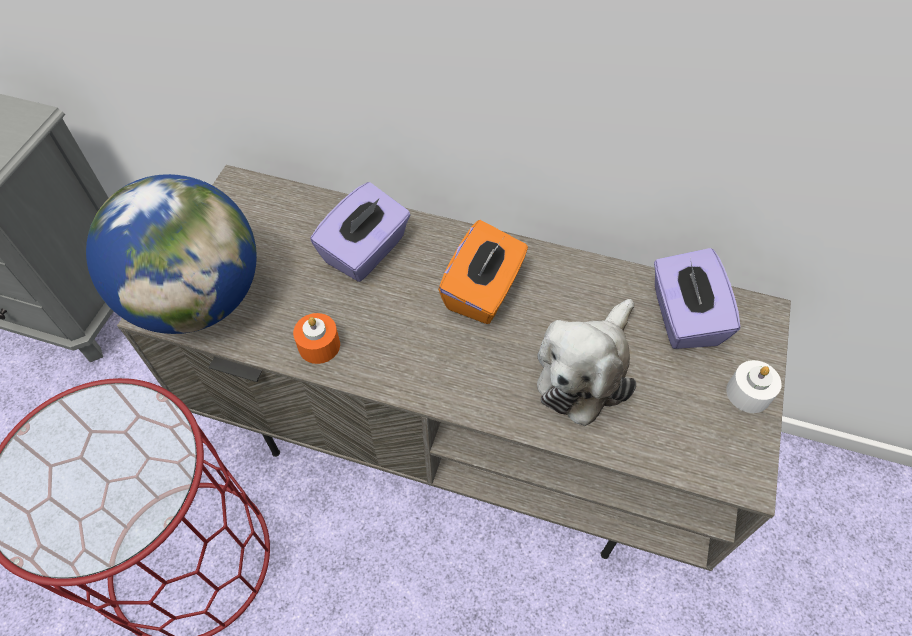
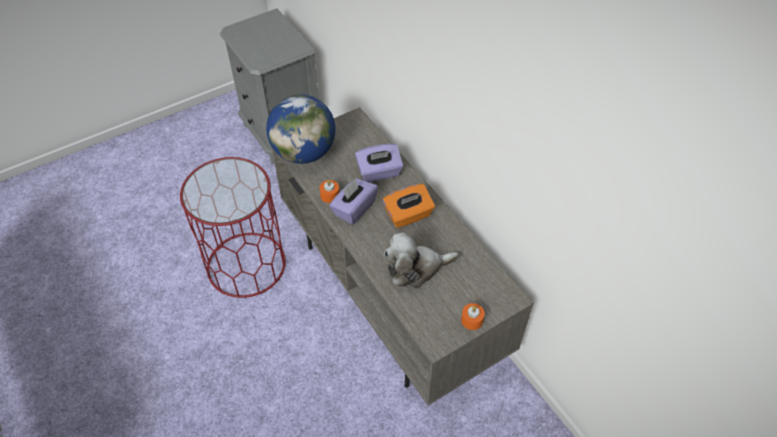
camera: 40 degrees right, 5 degrees down
(683, 317) = (478, 277): purple tissue box -> purple tissue box (354, 209)
(748, 393) = (472, 320): white candle -> orange candle

